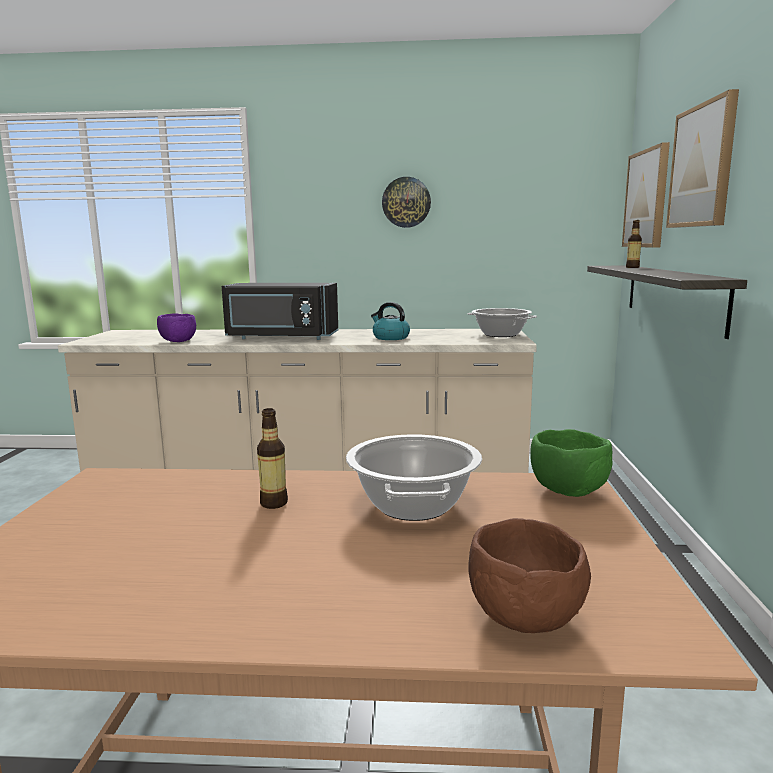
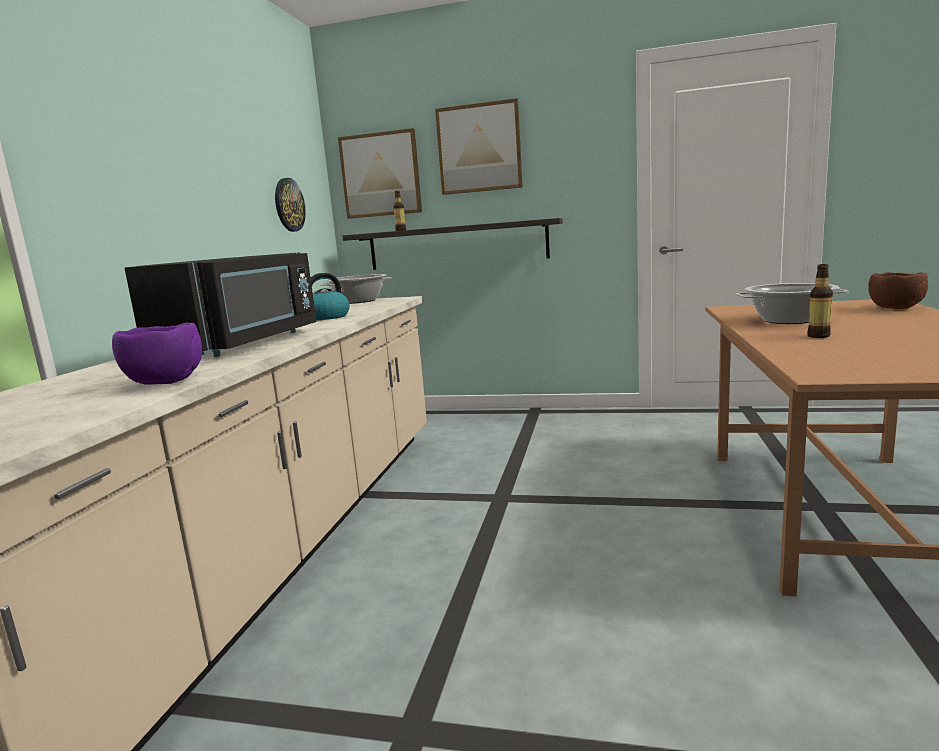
camera: 80 degrees left, 0 degrees up
(406, 202) = (200, 155): wall clock -> wall clock (289, 205)
(568, 492) = (741, 308): green bowl -> none

